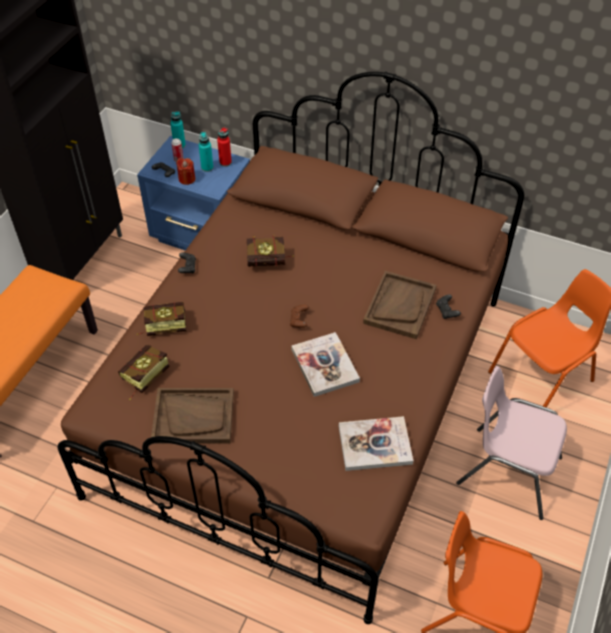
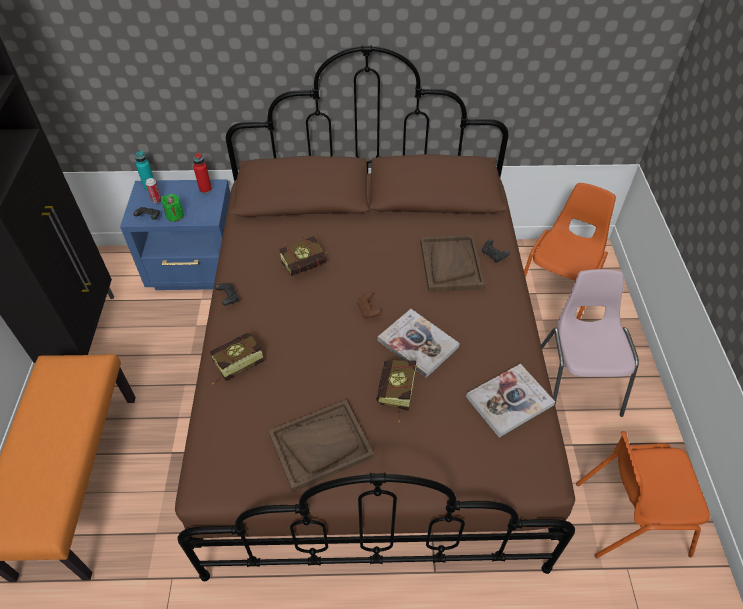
camera: 25 degrees left, 0 degrees up
(142, 379) = (244, 427): book -> book (395, 396)
(187, 179) = (175, 215): red candle -> green candle
(207, 168) = (190, 199): turquoise bottle -> none
(507, 470) = (577, 380): pink chair -> pink chair turned 90 degrees clockwise

